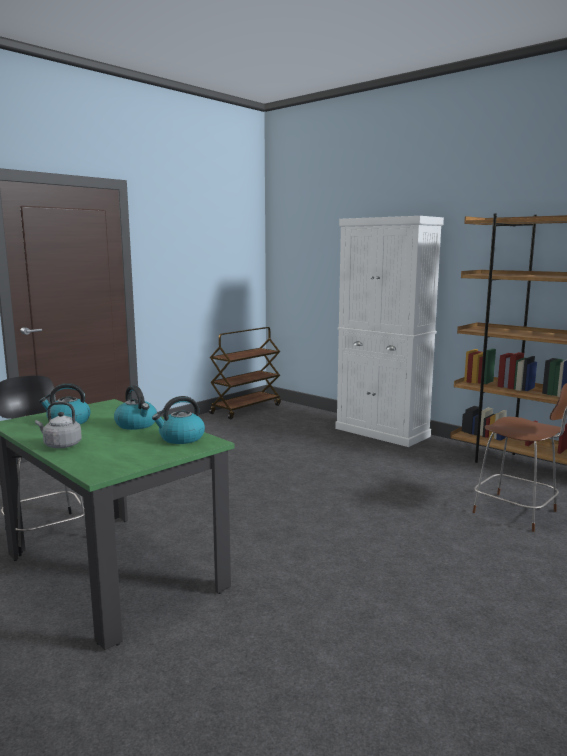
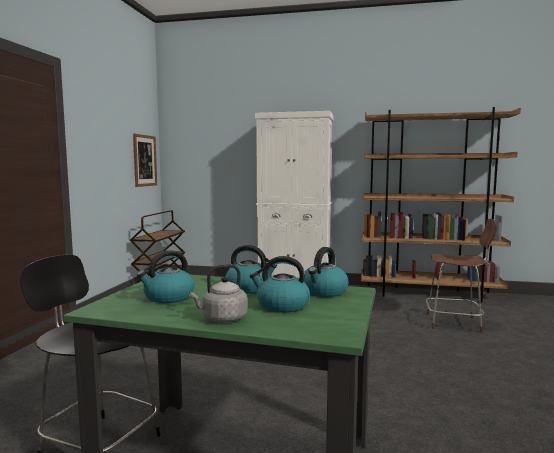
camera: 30 degrees left, 5 degrees down
(120, 444) = (281, 306): none -> kettle
(240, 271) = (144, 160): none -> picture

